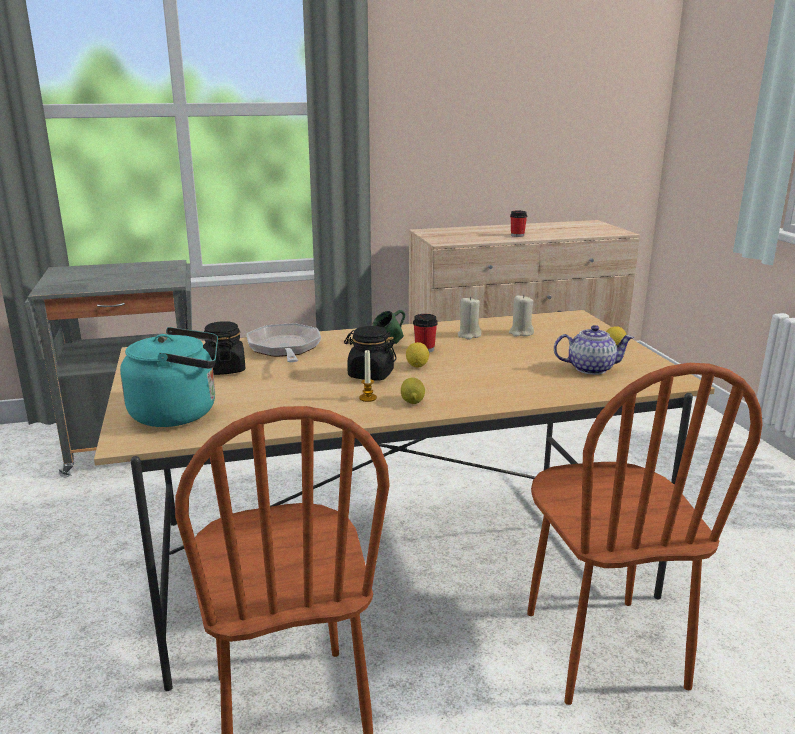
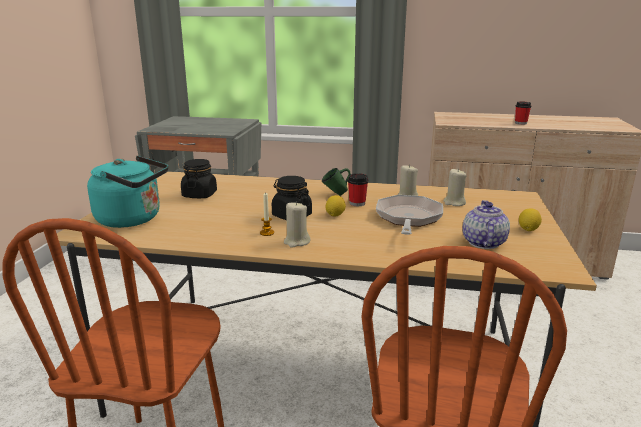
camera: 25 degrees right, 0 degrees up
(285, 349) = (256, 187): frying pan -> frying pan (408, 218)
(412, 401) = (296, 242): lemon -> beige candle
(590, 368) = (483, 243): teapot -> teapot turned 105 degrees counterclockwise

